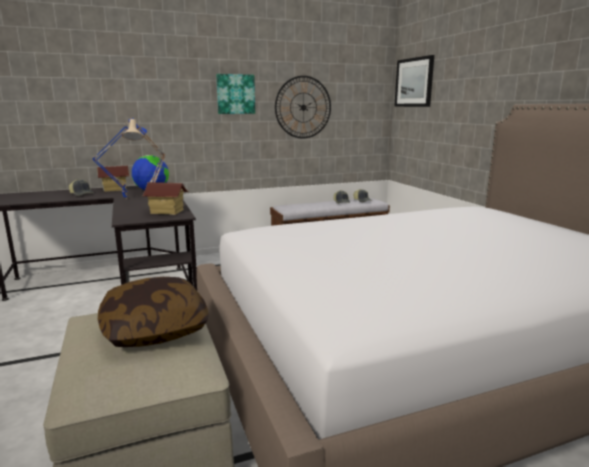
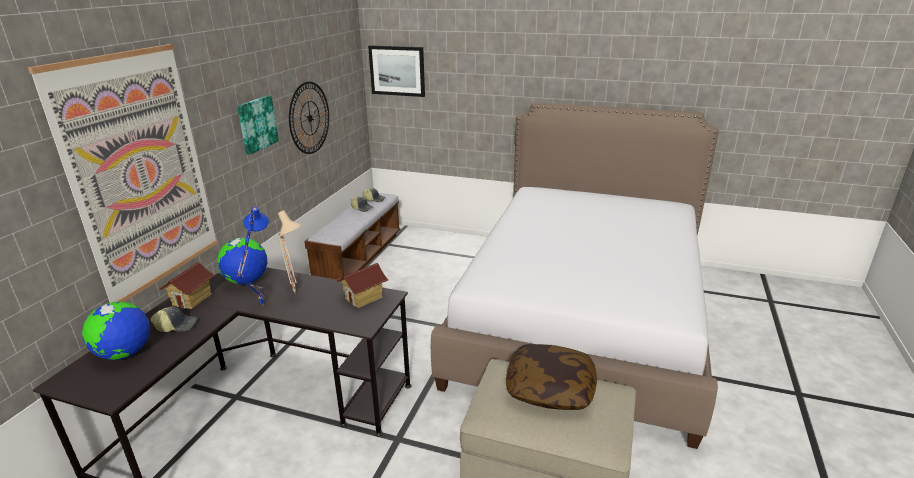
camera: 50 degrees left, 10 degrees up
(43, 195) = (124, 354): none -> globe
(113, 95) = (140, 173): none -> picture

